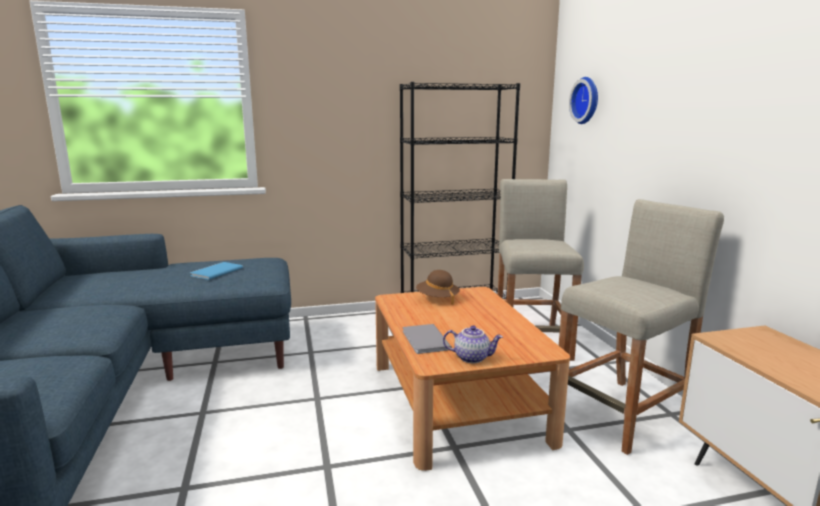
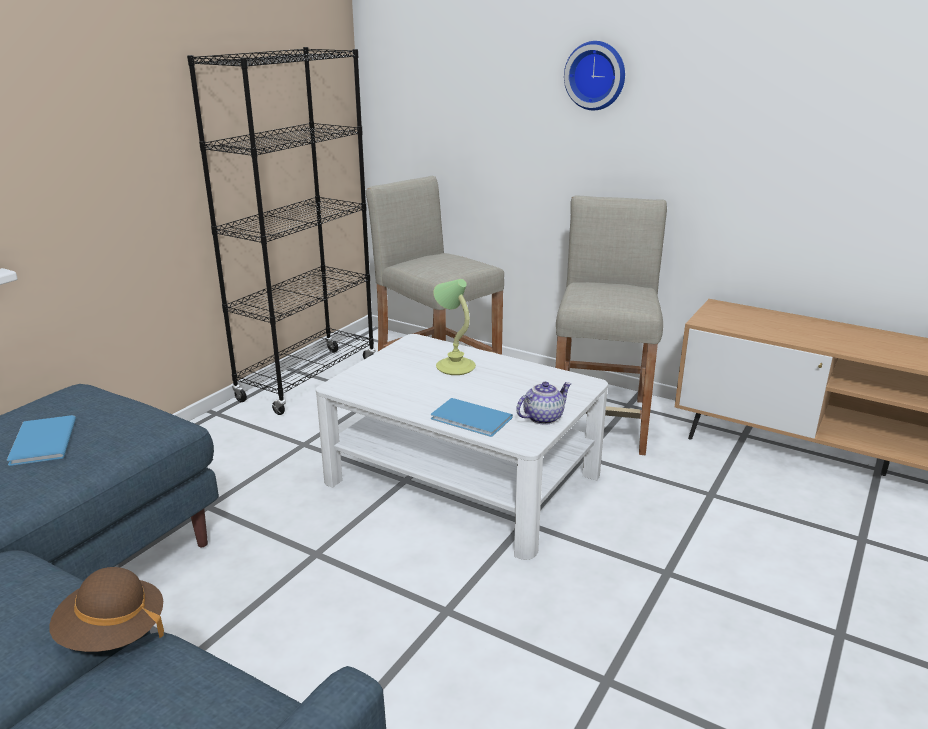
camera: 45 degrees left, 10 degrees up
(424, 340) = (472, 420): grey book -> blue book
(437, 299) = (391, 367): brown hat -> brown hat (112, 633)
(456, 401) = (462, 478): brown coffee table -> white coffee table
(475, 311) = (455, 367): none -> table lamp
(587, 100) = (429, 68): wall clock -> wall clock (596, 75)

